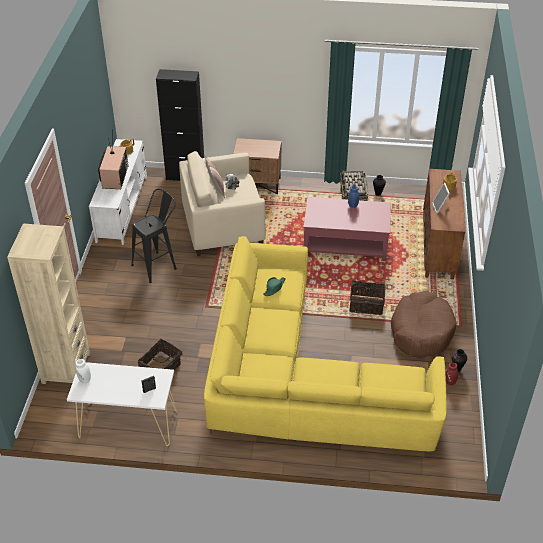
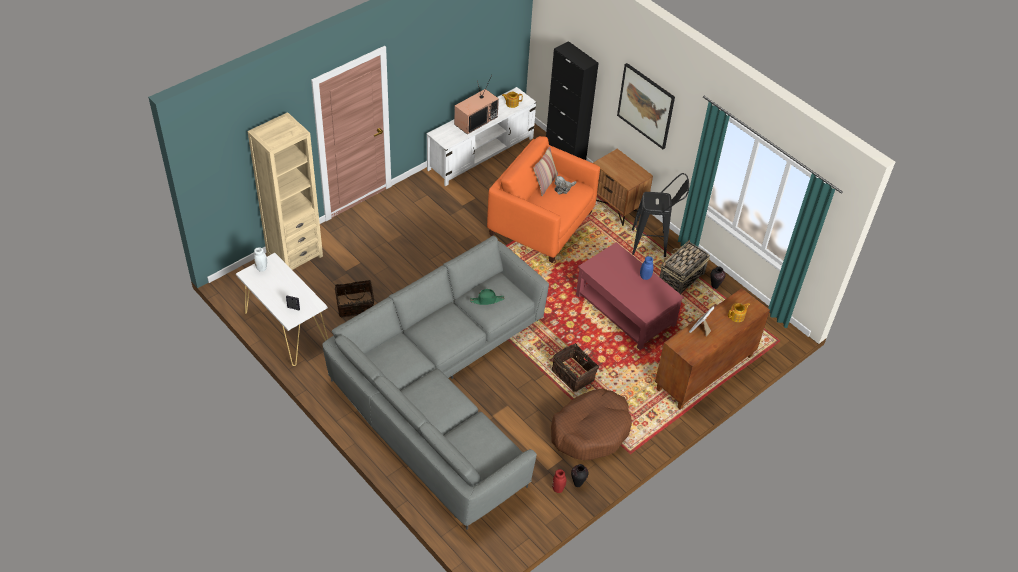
camera: 40 degrees right, 5 degrees up
(158, 265) = (451, 221): black stool -> black stool (653, 243)
(223, 226) = (541, 224): beige armchair -> orange armchair
(259, 83) = (646, 105): none -> picture
(299, 379) = (443, 392): yellow sofa -> grey sofa

